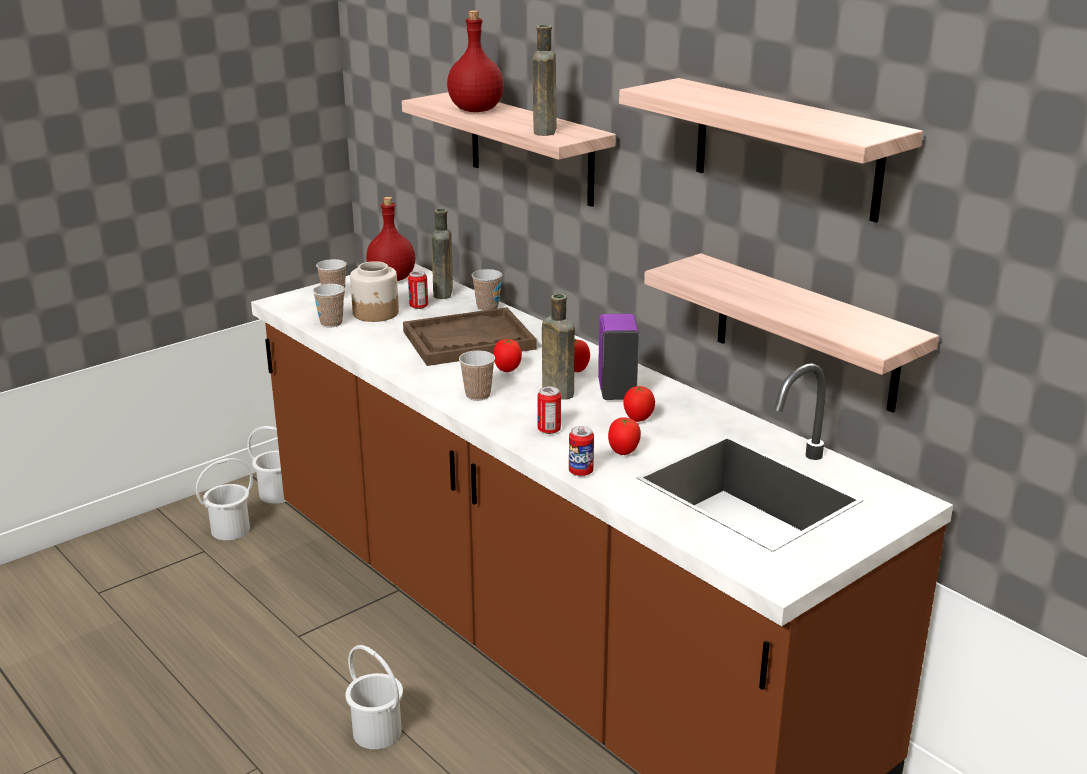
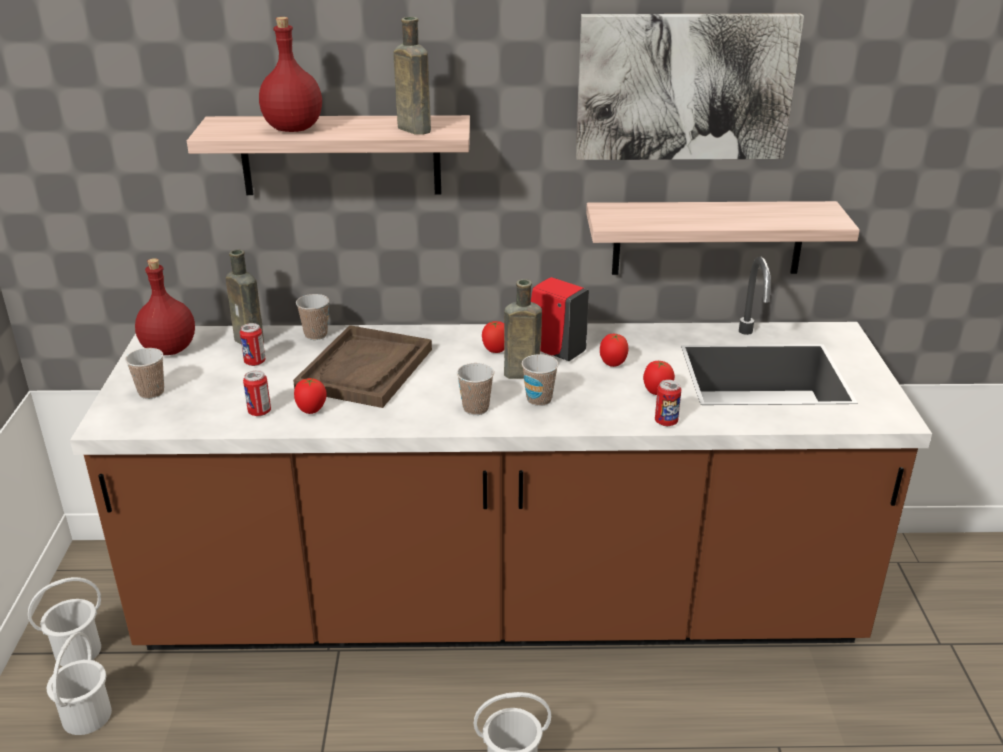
camera: 50 degrees left, 5 degrees up
(331, 323) = (209, 417): cup -> cup (539, 399)
(376, 313) = (230, 387): jar -> none
(507, 370) = (450, 377): tomato -> tomato (311, 411)
(549, 430) = (581, 405): can -> can (259, 412)
(617, 391) = (555, 351): purple soap dispenser -> red soap dispenser
(786, 149) = (684, 87): shelf -> picture

